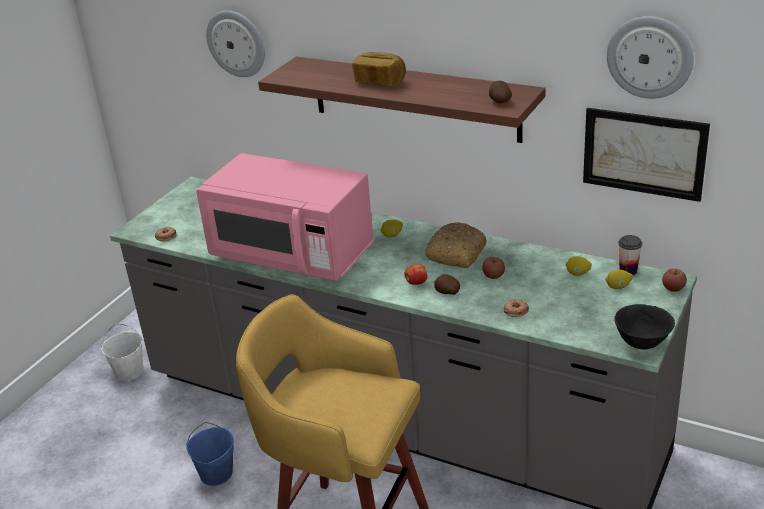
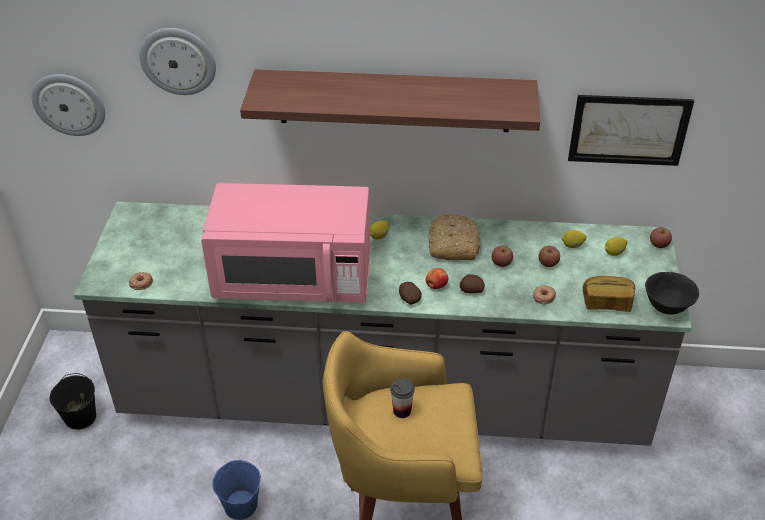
camera: 25 degrees left, 10 degrees up
(129, 371) = (80, 417): white bucket -> black bucket
(380, 81) = (372, 93): bread -> bread (606, 302)
(499, 101) = (508, 103): potato -> potato (409, 299)
(541, 284) = (548, 263): none -> apple
(628, 271) = (612, 233): cup -> cup (402, 411)
(650, 57) = (644, 46): wall clock -> wall clock (69, 104)

